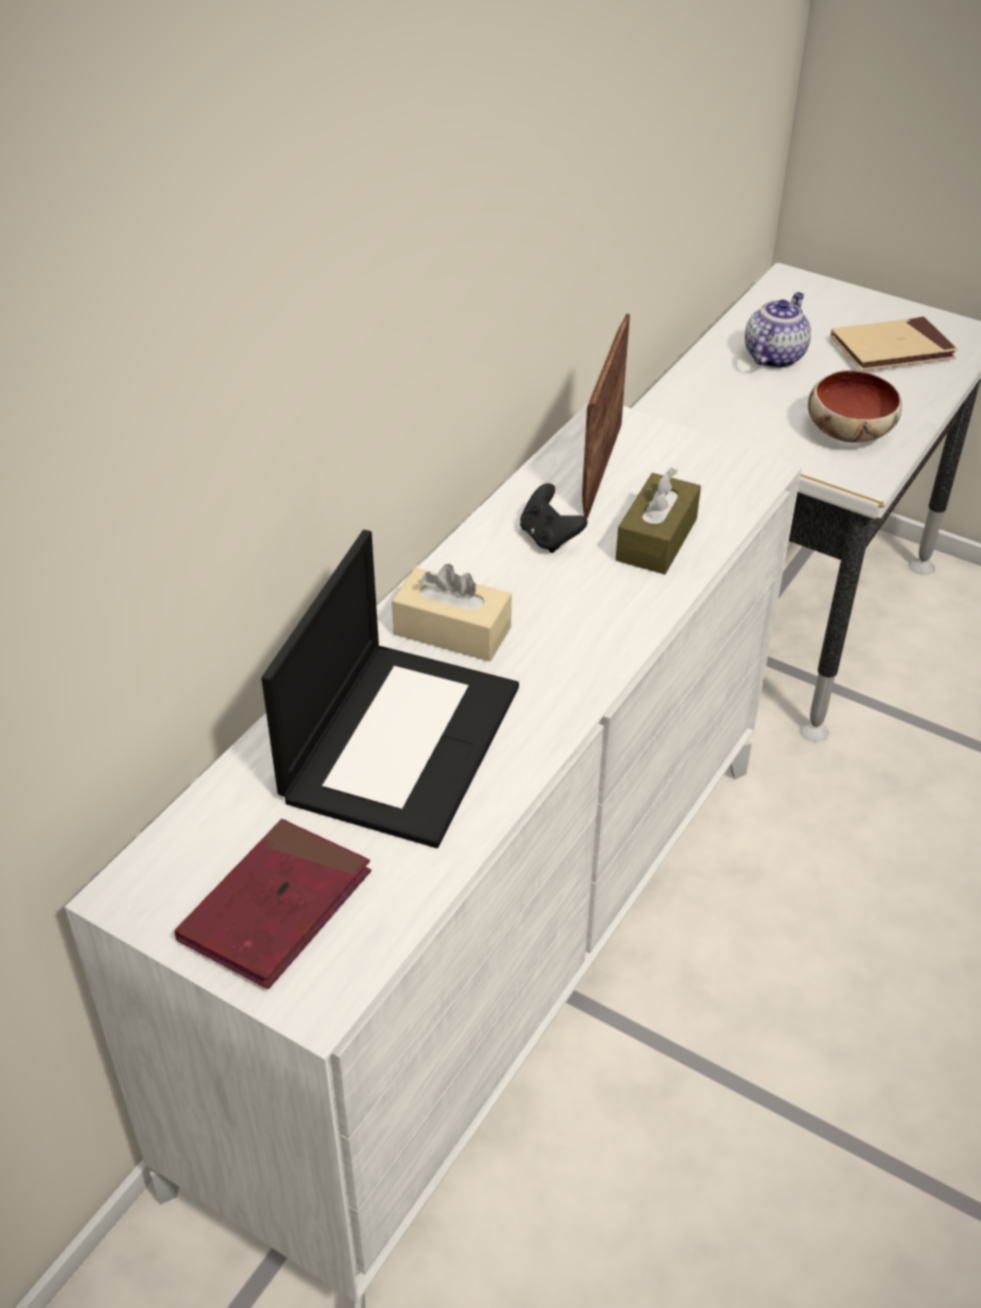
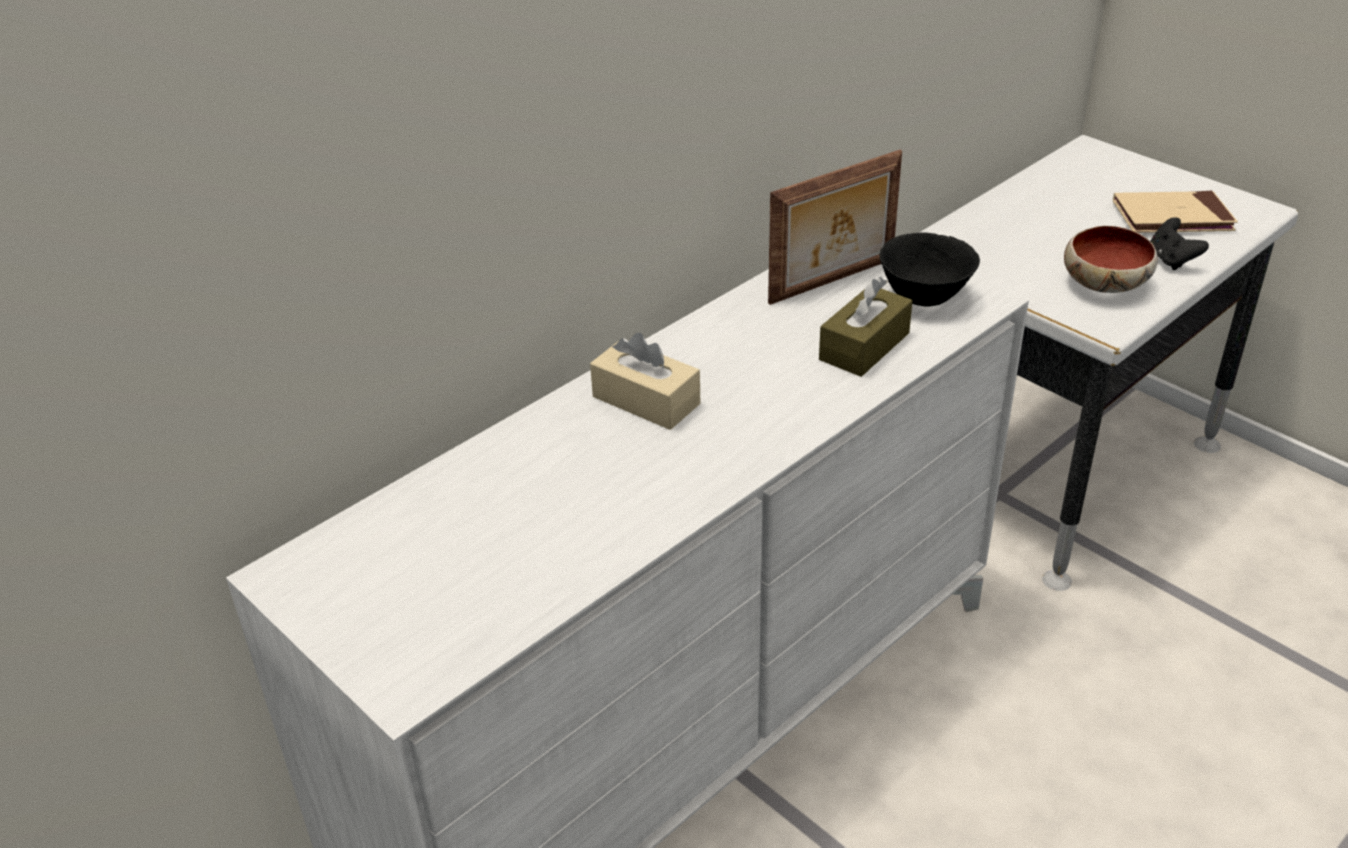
camera: 15 degrees right, 5 degrees down
(276, 907) = (401, 606): red book -> none
(400, 740) = (565, 484): laptop -> none
(549, 538) = (764, 334): black game controller -> black game controller (1171, 260)
(600, 469) = (833, 282): picture frame -> picture frame turned 150 degrees counterclockwise
(699, 477) = (925, 298): none -> black bowl
(774, 356) = (1052, 212): teapot -> none

